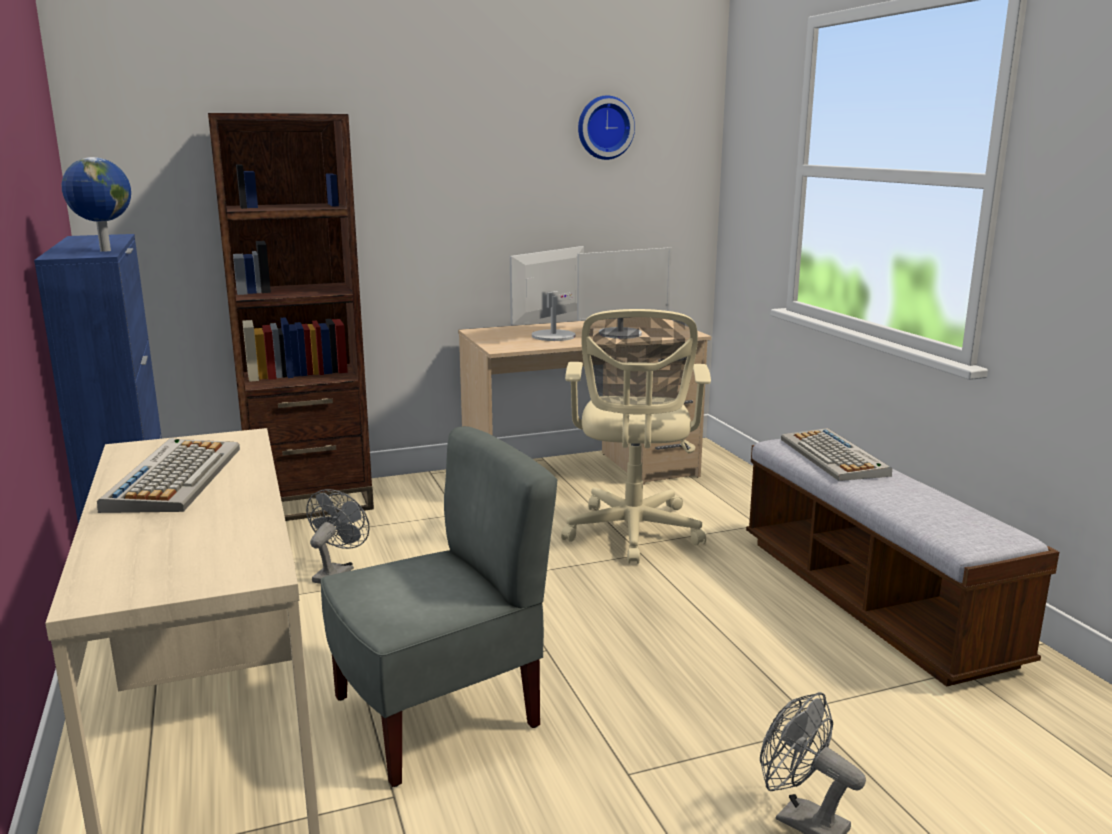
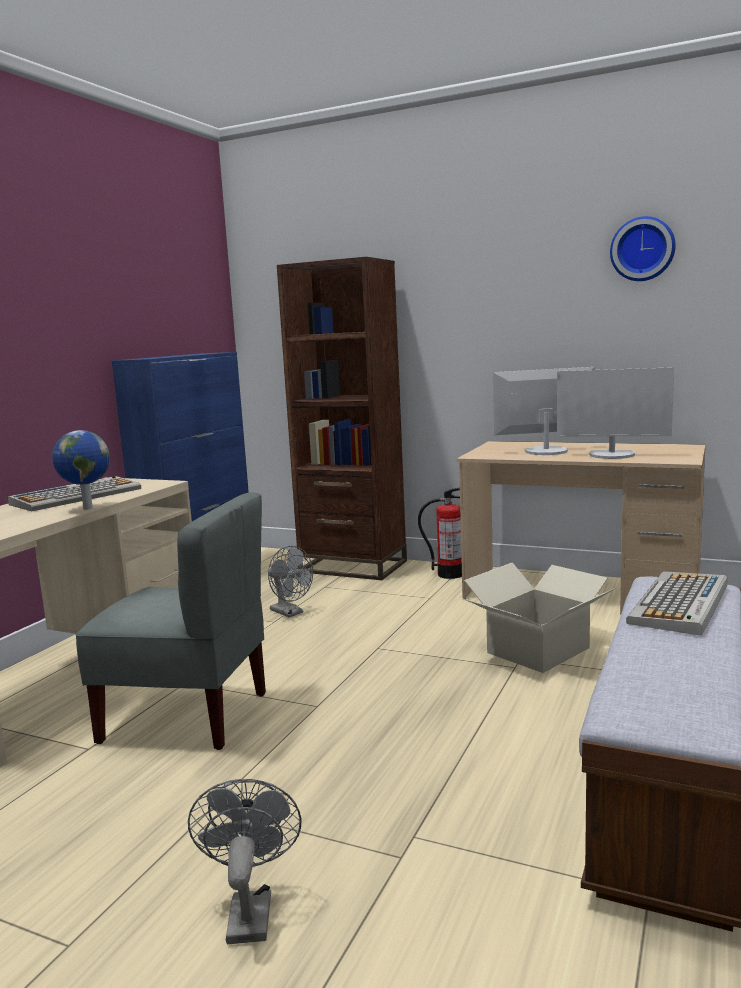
camera: 45 degrees right, 5 degrees down
(104, 251) = (161, 357): globe -> globe (86, 508)
(336, 572) = (290, 613): grey fan -> grey fan turned 75 degrees clockwise
(434, 485) = (450, 574): none -> fire extinguisher
(633, 534) = (537, 650): beige office chair -> cardboard box

